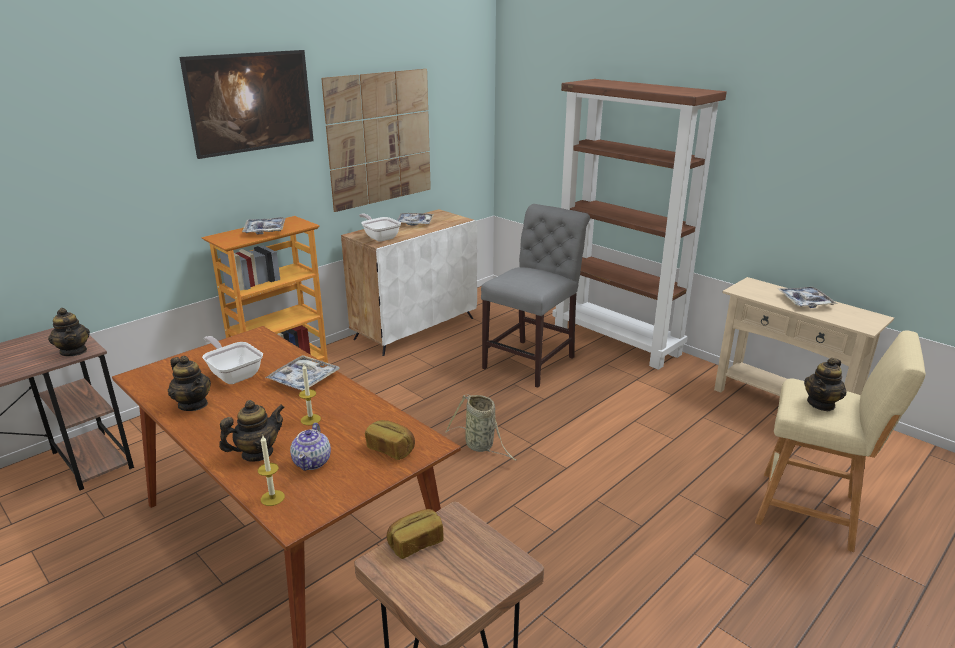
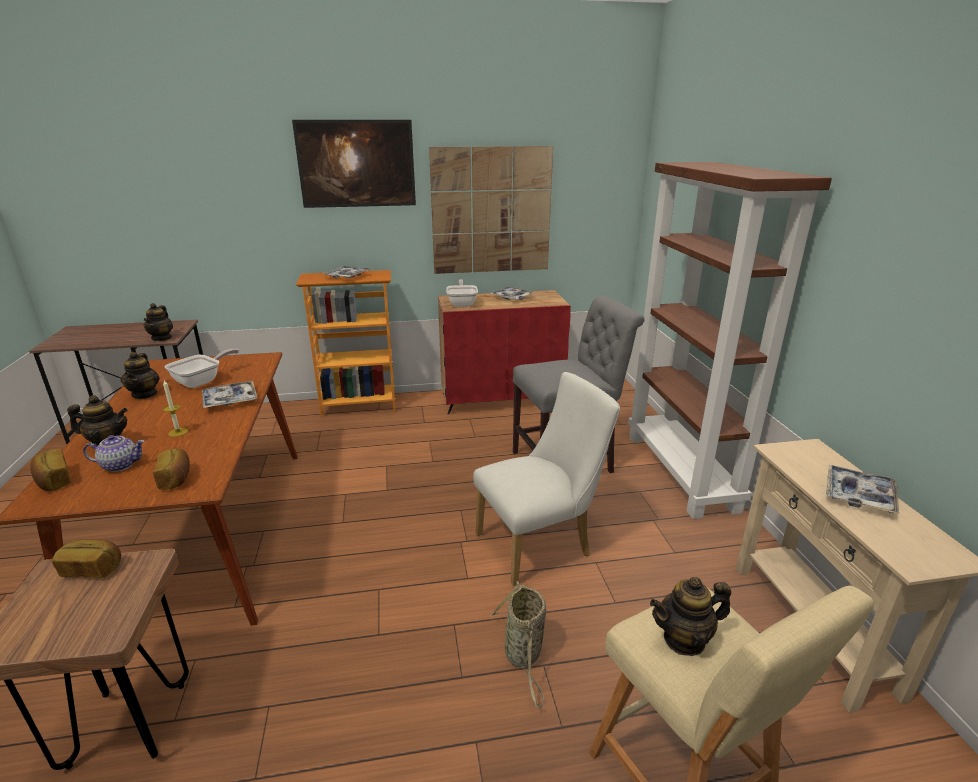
camera: 35 degrees right, 0 degrees up
(234, 374) = (202, 381): frying pan -> frying pan turned 45 degrees clockwise
(272, 498) = (53, 481): candle -> bread
(312, 462) = (120, 465): teapot -> teapot turned 135 degrees counterclockwise
(415, 328) = (502, 399): white cabinet -> red cabinet
(481, 446) = (422, 522): basket -> basket (523, 656)
(585, 424) = (540, 543): none -> white chair

